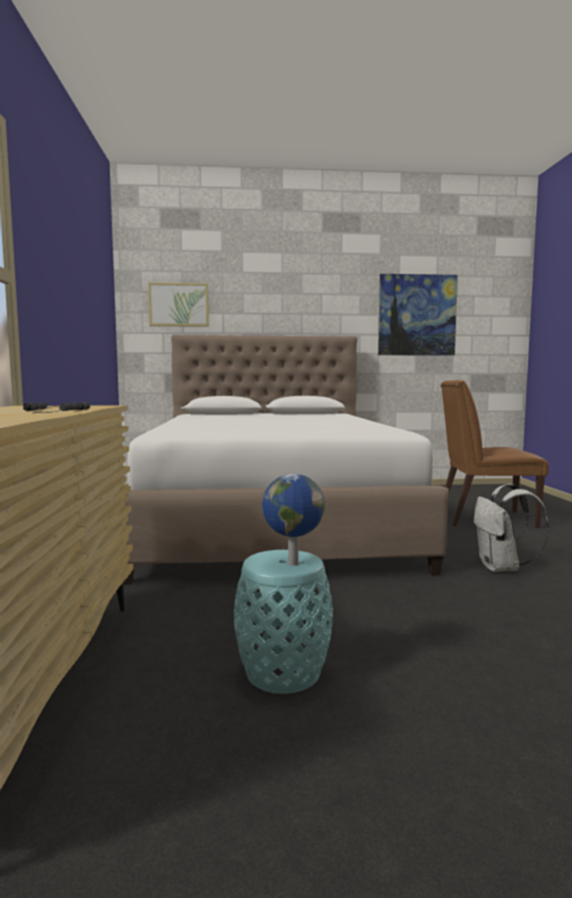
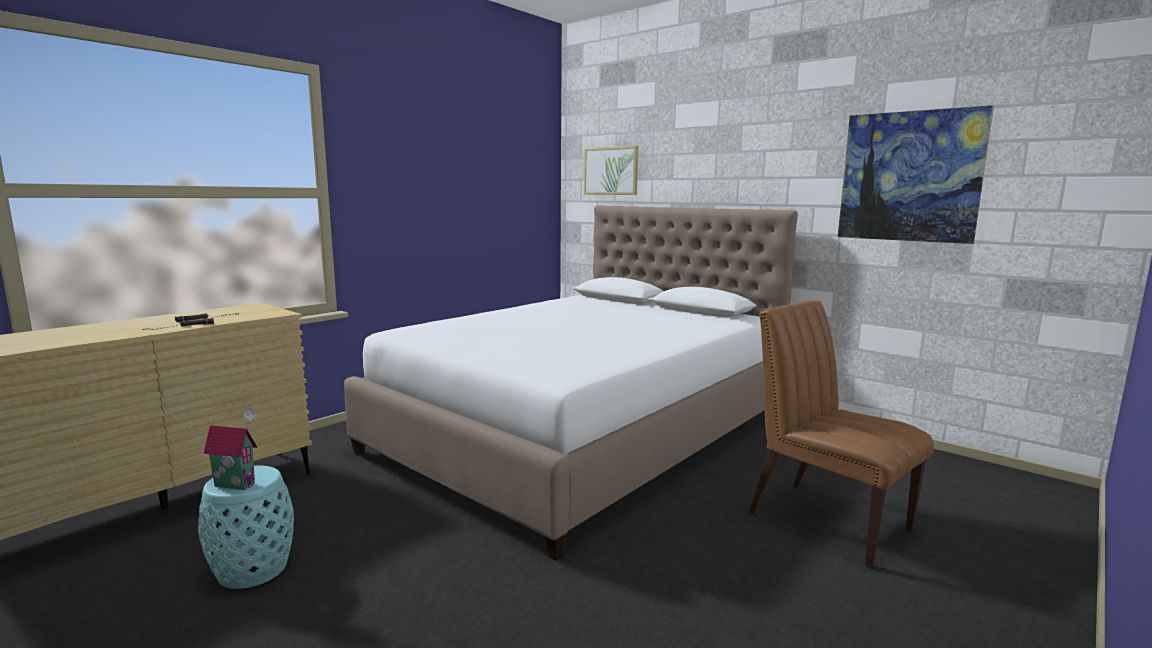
camera: 45 degrees right, 5 degrees up
(292, 563) = (237, 483): globe -> toy house
(501, 568) = (638, 589): white backpack -> none

